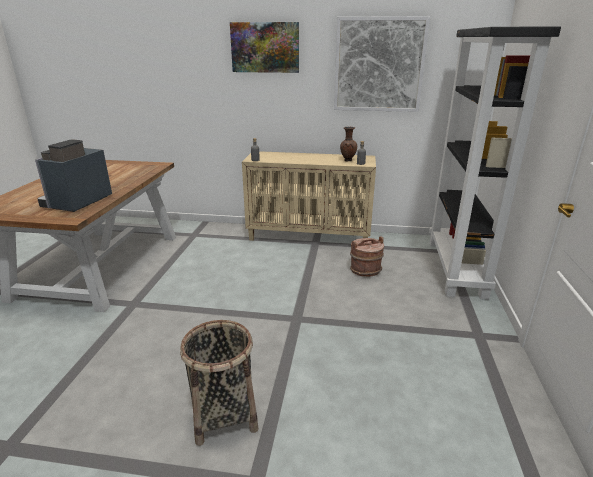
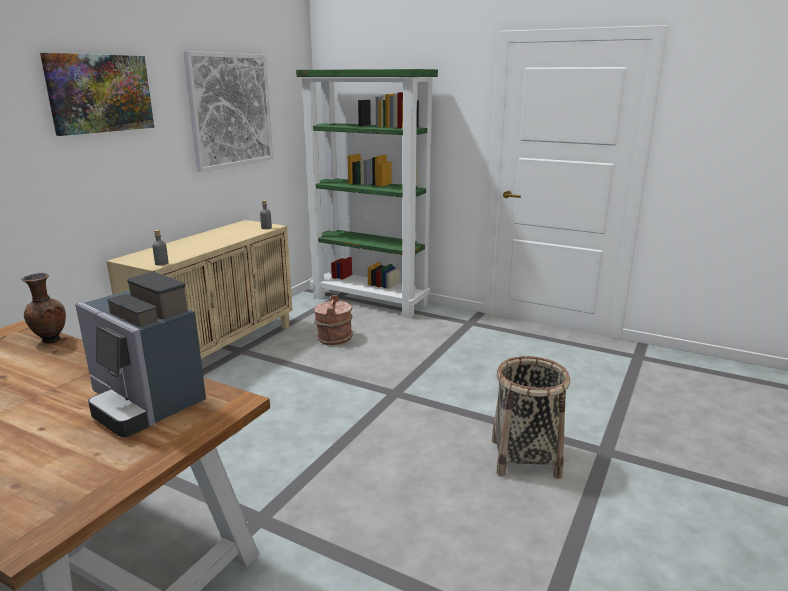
camera: 70 degrees left, 5 degrees down
(347, 160) = (245, 230): brown vase -> brown vase (50, 340)
(456, 268) = (370, 301): black bookcase -> green bookcase

